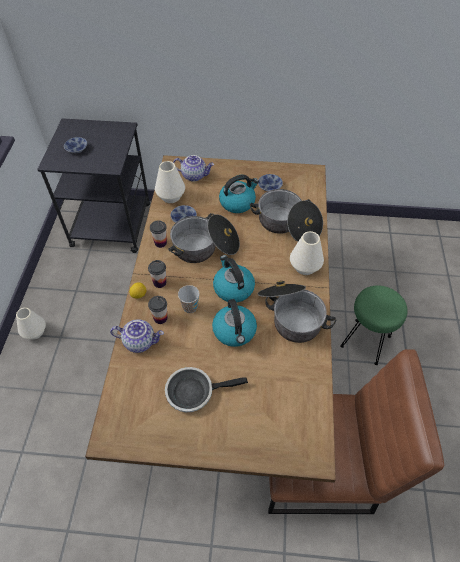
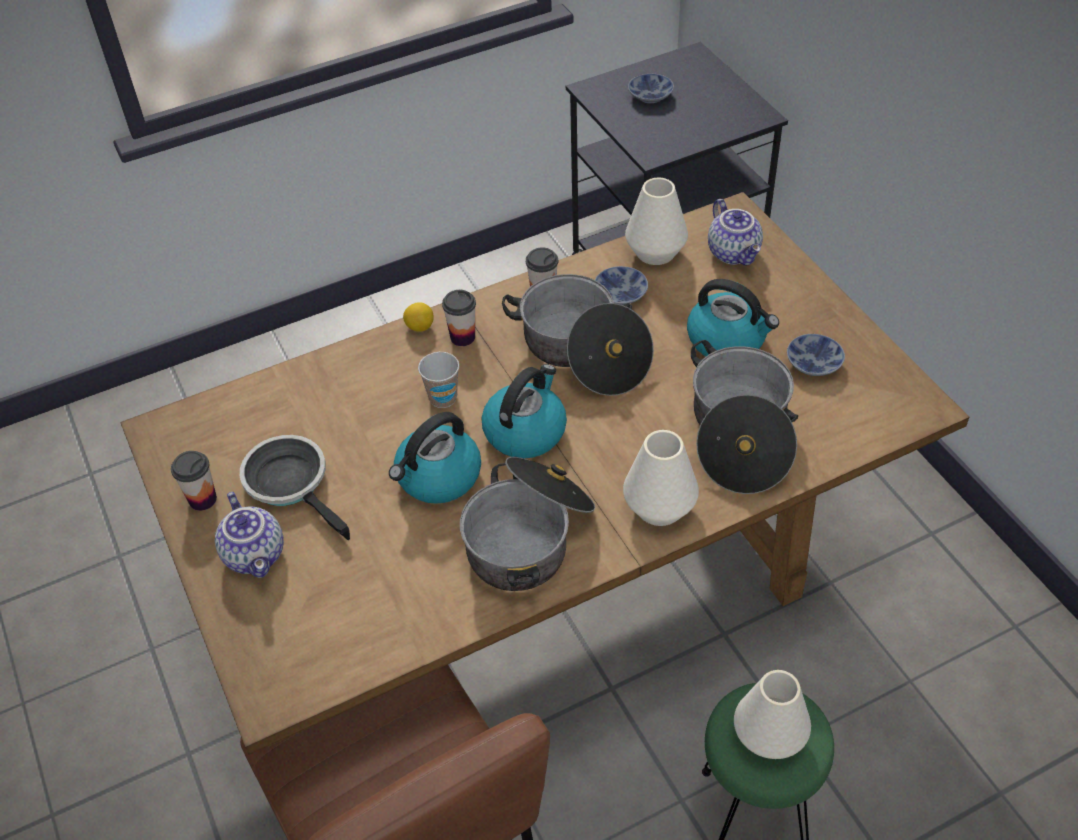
camera: 60 degrees right, 5 degrees down
(35, 332) = (390, 321): white vase -> white vase (769, 736)
(140, 341) = (337, 375): teapot -> teapot (256, 555)
(160, 318) = (395, 375): cup -> cup (202, 499)

